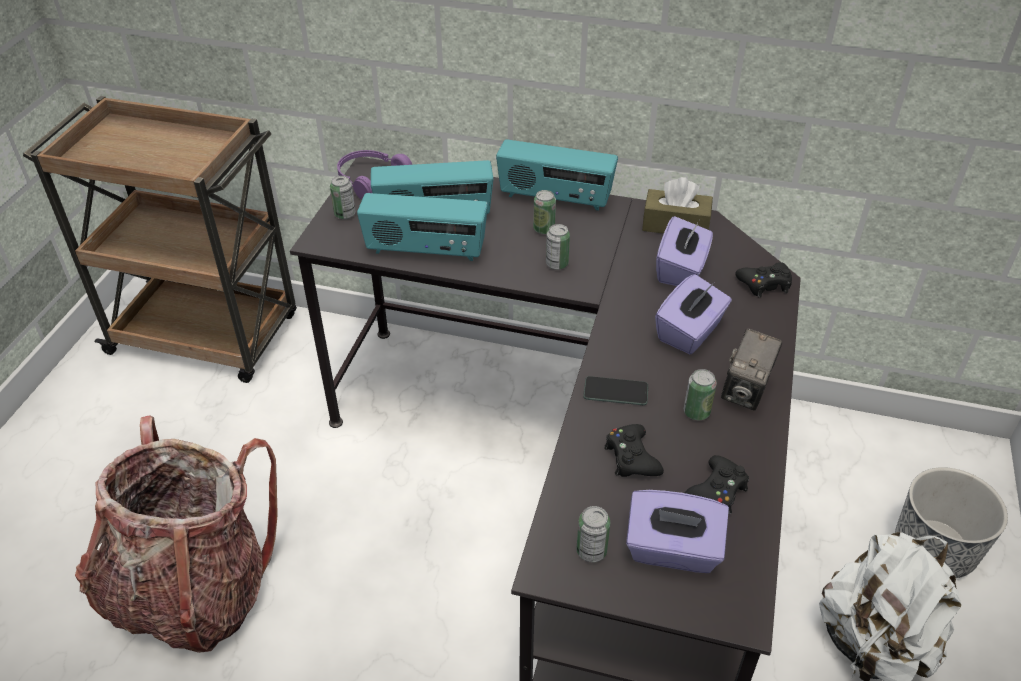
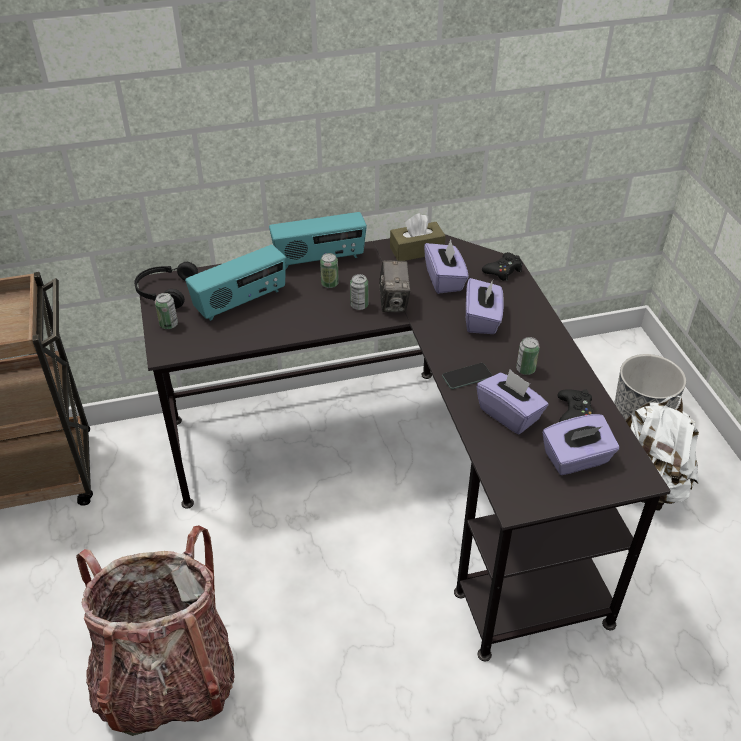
camera: 30 degrees left, 0 degrees up
(369, 180) = (165, 291): purple headphones -> black headphones
(425, 251) = (257, 330): radio -> none
(591, 551) = (531, 481): can -> none
(631, 458) = (509, 414): black game controller -> purple tissue box
(746, 391) = (544, 344): camera -> camera (394, 303)

